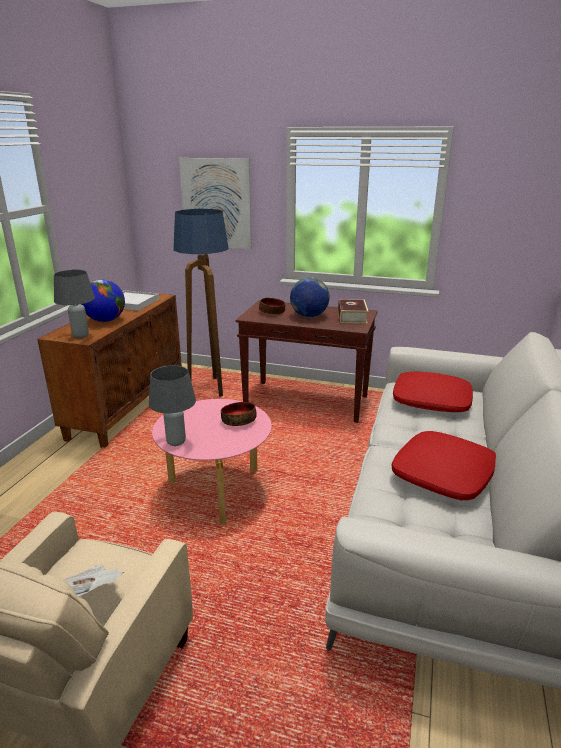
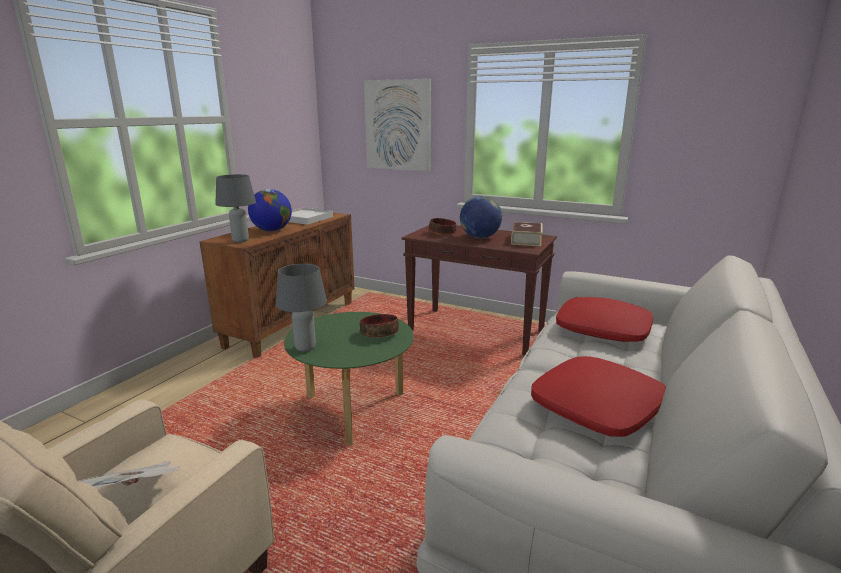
camera: 10 degrees right, 5 degrees down
(209, 387) = (379, 311): floor lamp -> none
(216, 491) = (353, 410): pink coffee table -> green coffee table

